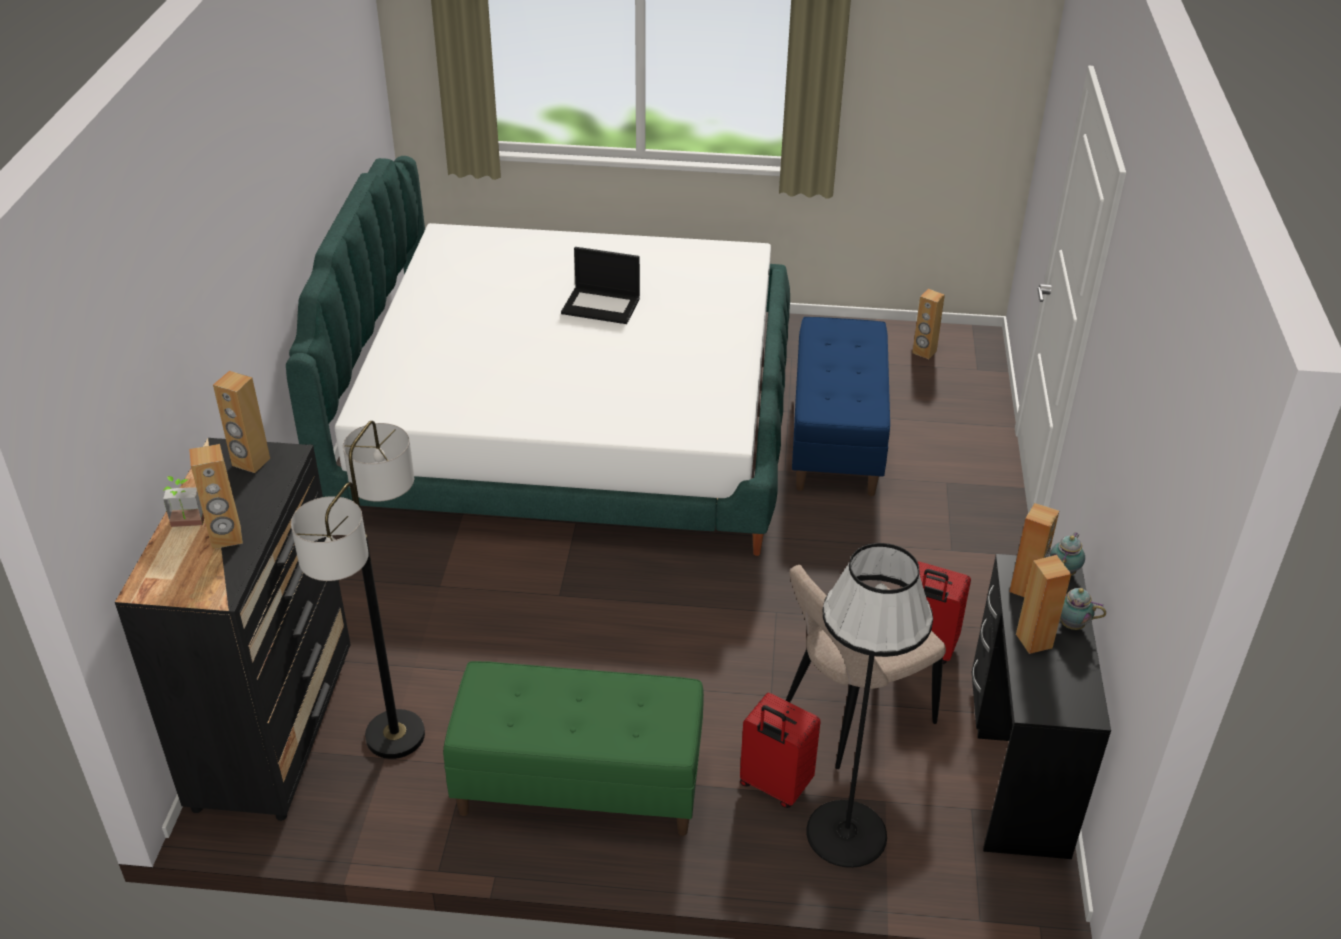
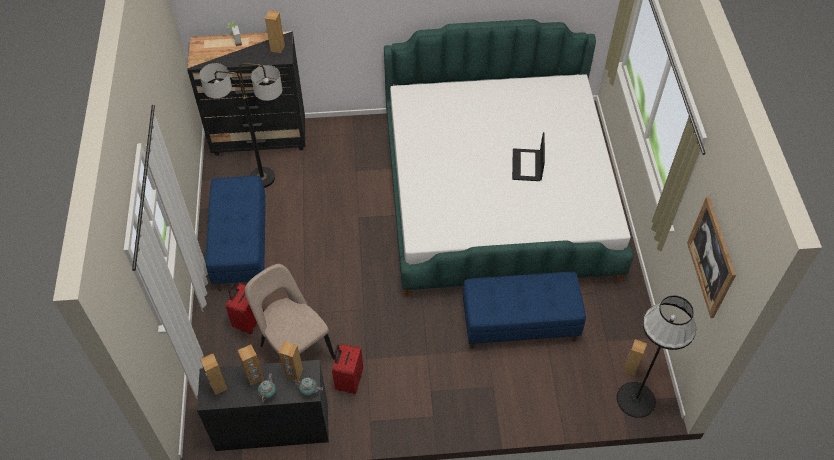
camera: 80 degrees right, 15 degrees up
(226, 538) = (228, 55): brown speaker -> brown speaker (218, 386)
(578, 786) = (241, 247): green bench -> blue bench
(847, 833) = (223, 353): black floor lamp -> black floor lamp (635, 400)
(941, 81) = (711, 257): none -> picture

